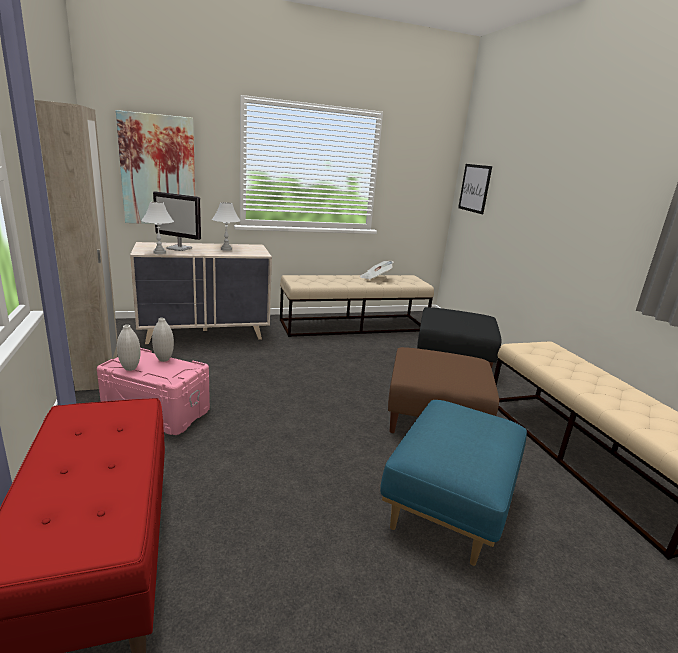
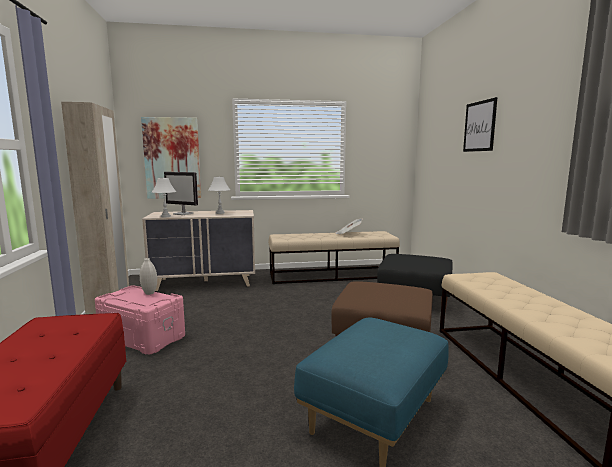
camera: 10 degrees right, 10 degrees down
(130, 368) = (120, 299): white vase -> none
(474, 188) = (429, 154): picture -> picture (479, 126)

